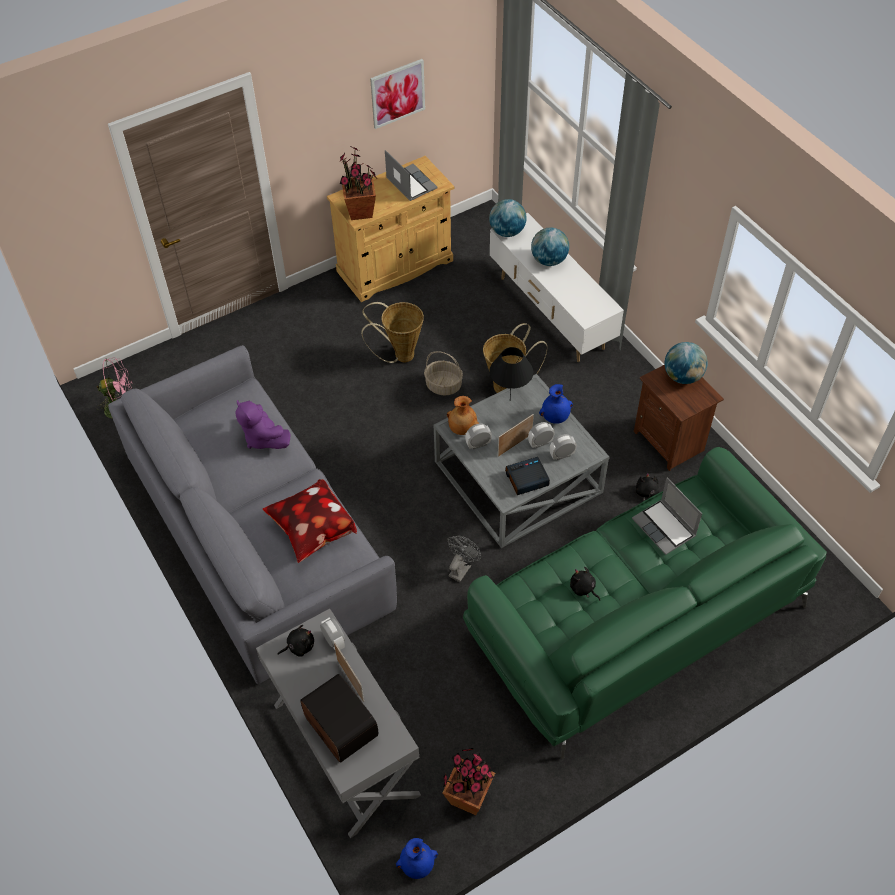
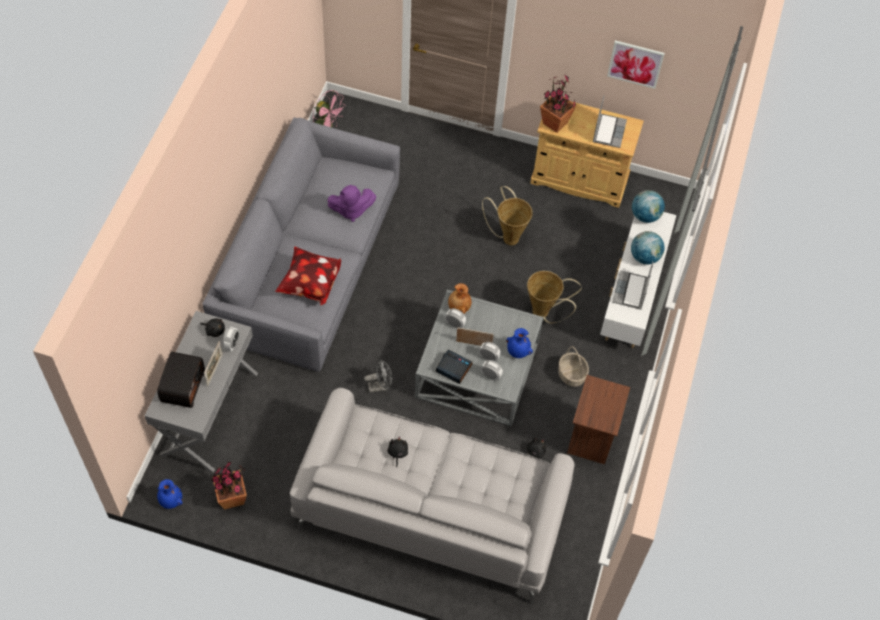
camera: 45 degrees right, 5 degrees up
(263, 438) = (351, 210): purple plush toy -> purple plush toy turned 105 degrees counterclockwise
(443, 386) = (508, 277): basket -> basket (571, 374)
(510, 400) = (506, 317): black table lamp -> none
(635, 619) = (431, 508): green sofa -> grey sofa
(665, 528) = (485, 469): laptop -> laptop (631, 291)
(682, 376) = (612, 399): globe -> none

